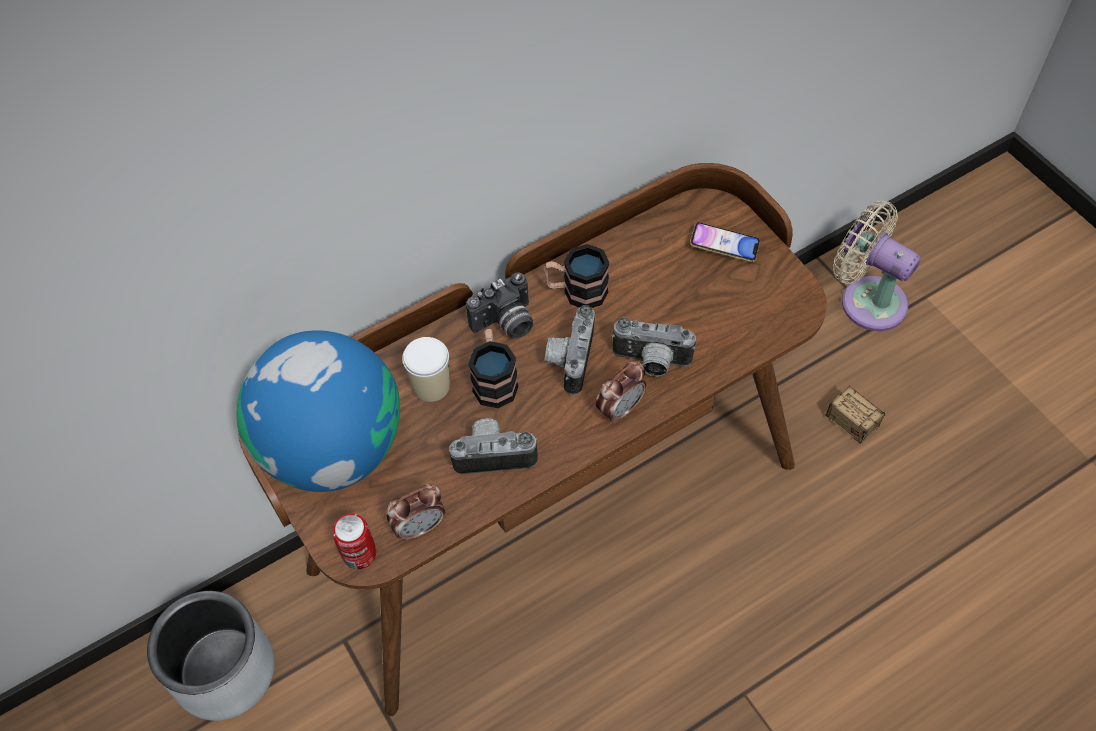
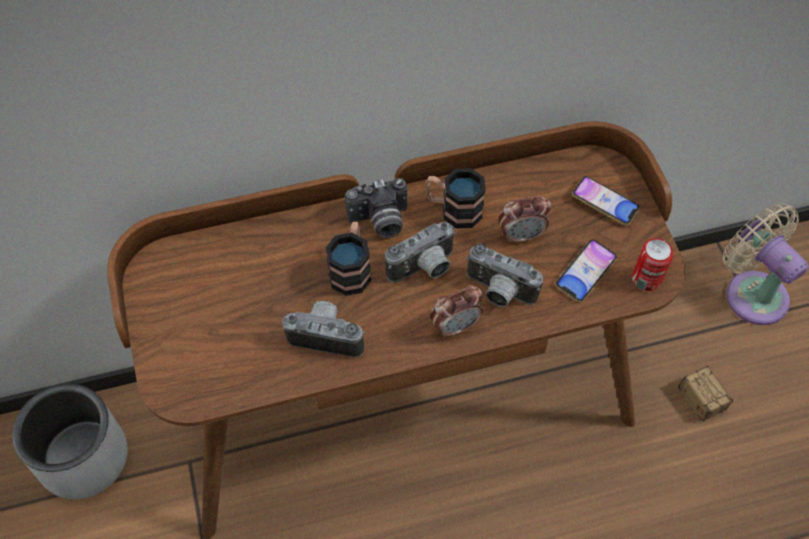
camera: 15 degrees right, 0 degrees up
(333, 448) = (190, 290): globe -> none
(359, 554) = (177, 391): can -> can (646, 279)
(420, 527) = (238, 382): alarm clock -> alarm clock (521, 236)
(431, 386) = (294, 259): cup -> none
(568, 359) = (424, 269): camera -> camera turned 150 degrees counterclockwise
(729, 320) = (585, 273): none -> phone

